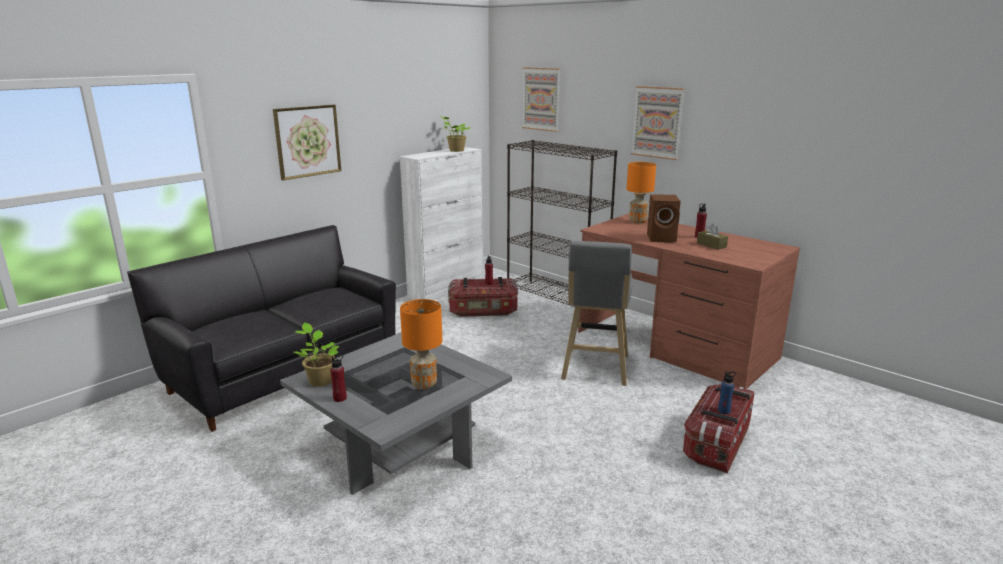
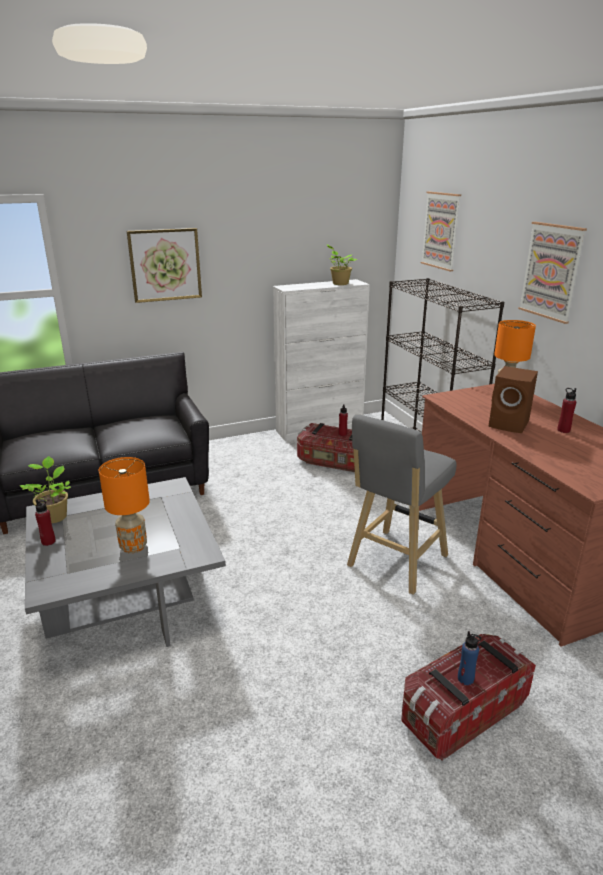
camera: 25 degrees right, 5 degrees up
(711, 245) = (566, 446): brown tissue box -> none

